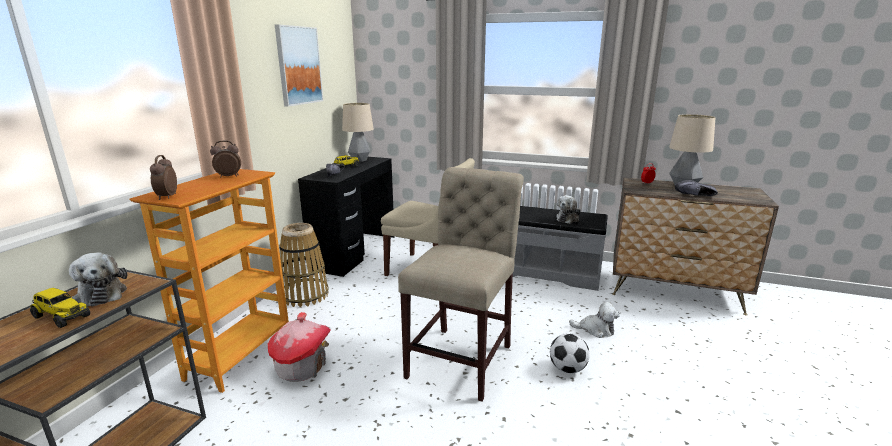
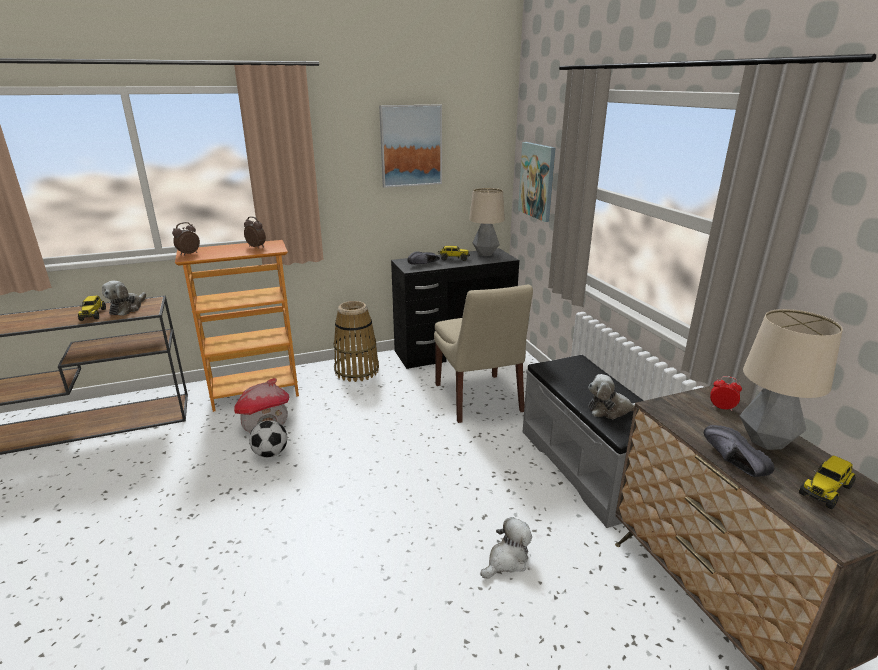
camera: 50 degrees right, 5 degrees up
(395, 91) = (537, 181): none -> picture
(463, 357) = (353, 491): beige chair -> none
(567, 369) = (401, 568): football -> football (270, 453)
(595, 329) = (507, 560): plush toy -> plush toy turned 105 degrees counterclockwise
(728, 192) = (825, 490): none -> toy truck

